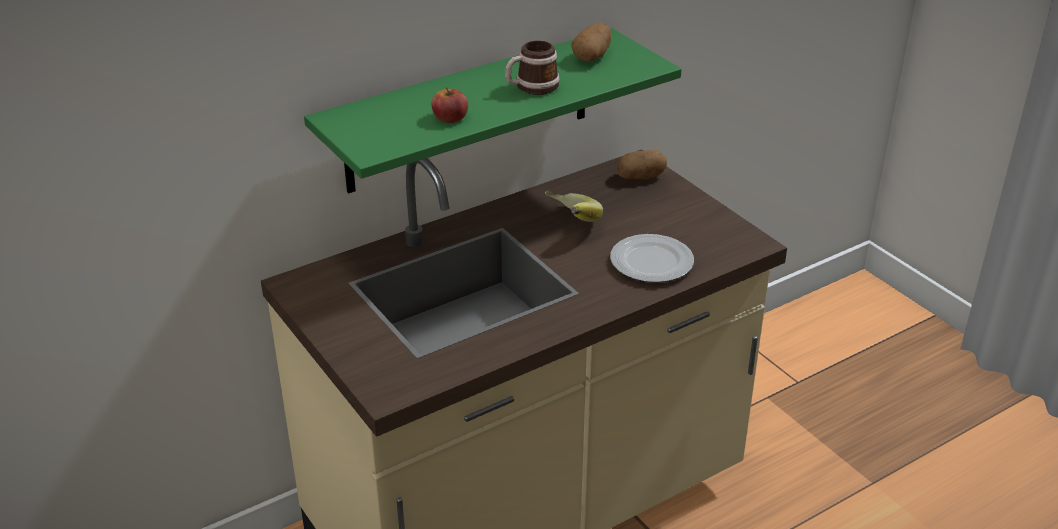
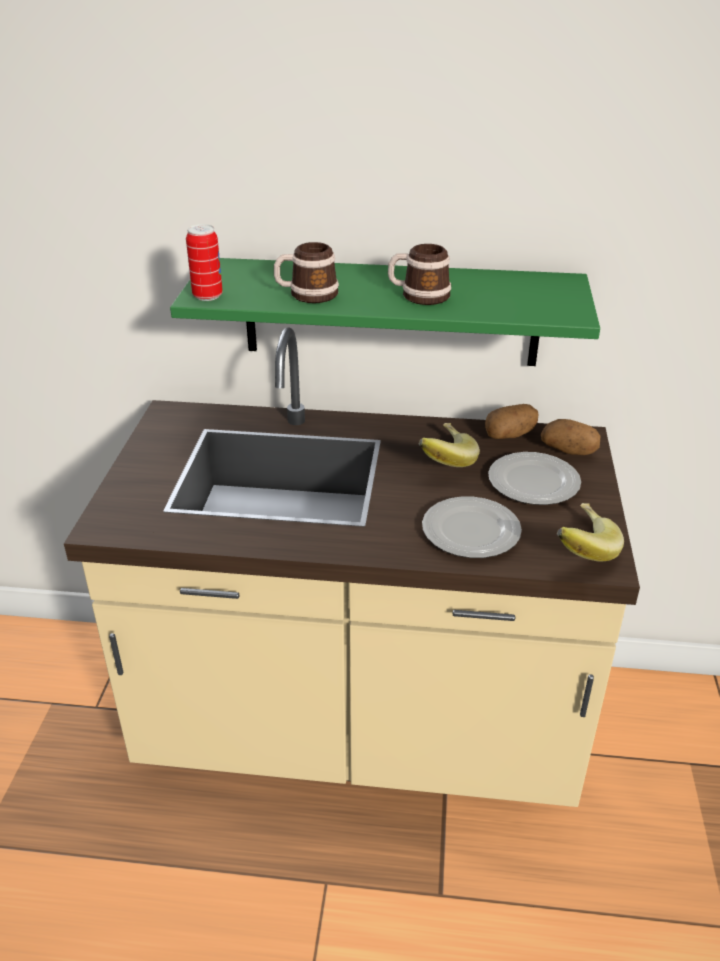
camera: 40 degrees right, 0 degrees up
(375, 148) = (207, 296): none -> can
(450, 117) = (307, 294): apple -> mug
(592, 57) = (522, 289): potato -> potato (510, 435)
(646, 210) = (533, 482): none -> plate
(728, 241) = (579, 549): none -> banana

